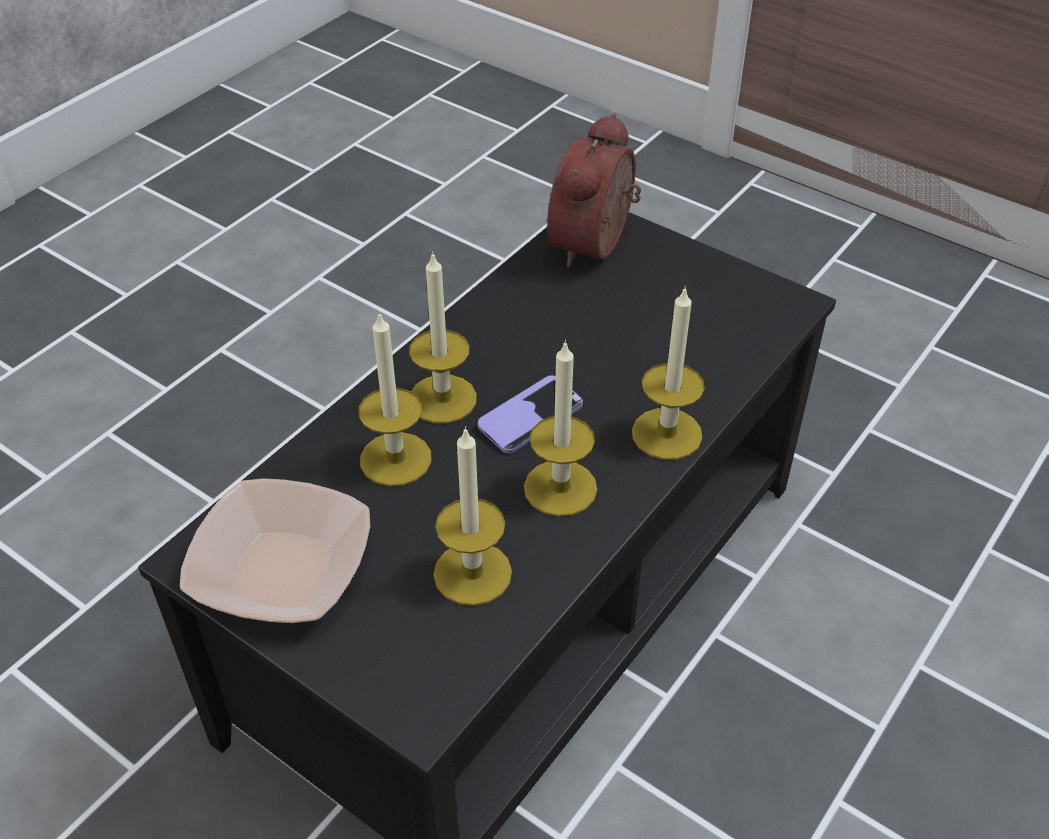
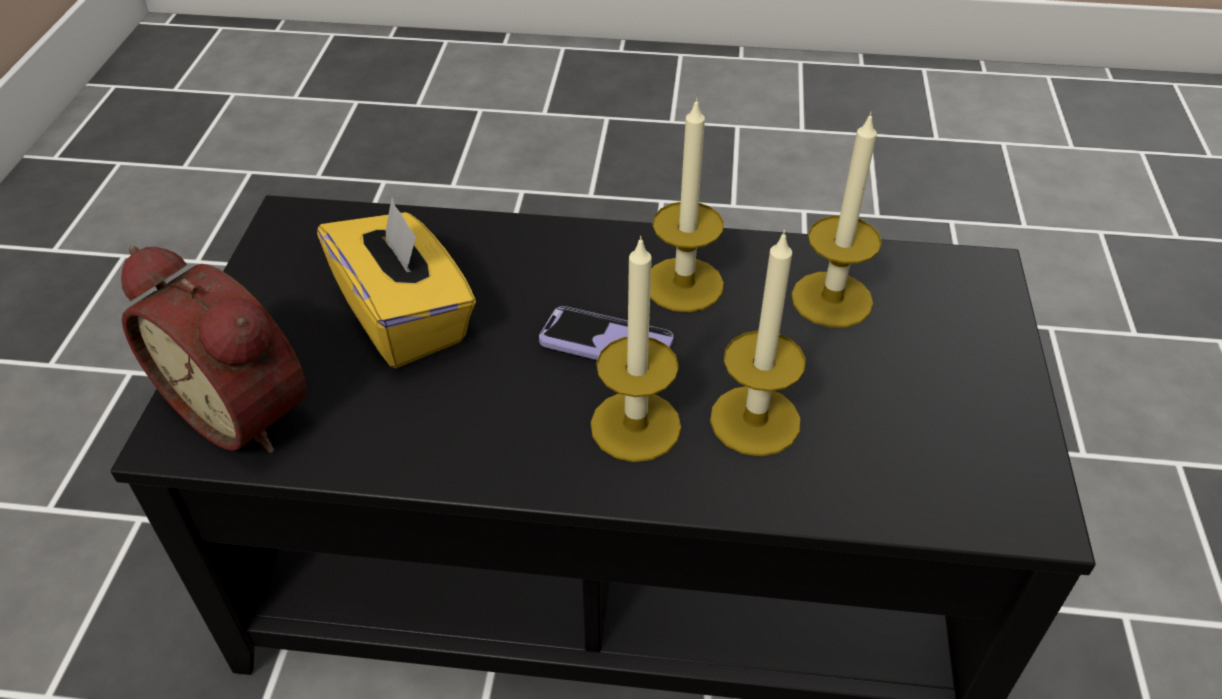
camera: 120 degrees left, 0 degrees up
(283, 571) = (968, 431): bowl -> none
(597, 245) = (246, 408): alarm clock -> alarm clock turned 45 degrees clockwise
(632, 329) = (406, 318): none -> yellow tissue box
(666, 434) = (555, 242): candle -> none

